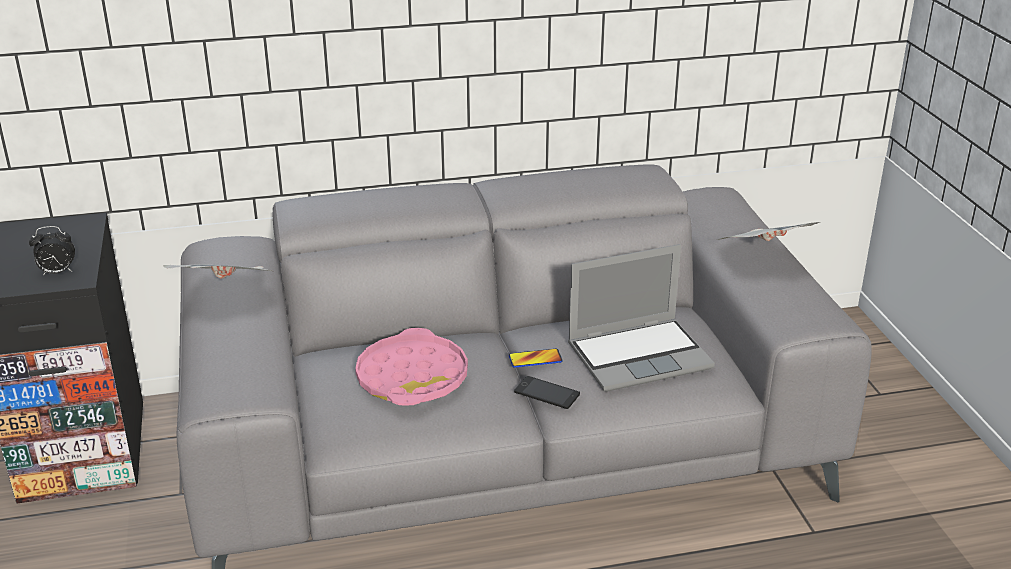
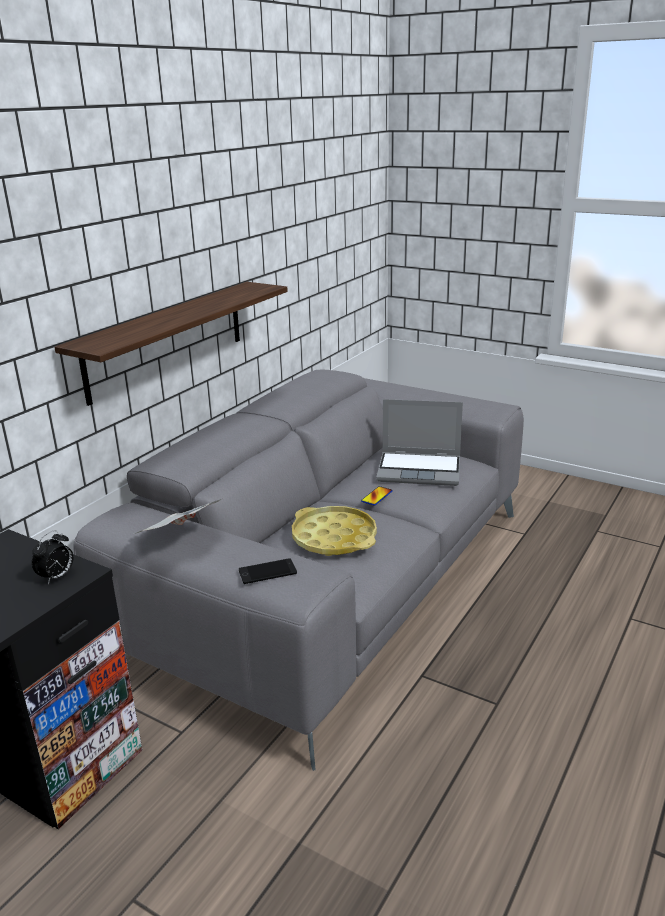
camera: 45 degrees left, 5 degrees down
(368, 66) = (167, 340): none -> shelf
(412, 378) = (334, 537): pink tray -> yellow tray
(547, 393) = (412, 508): phone -> phone (267, 572)
(640, 355) = (420, 470): laptop -> laptop turned 75 degrees clockwise
(762, 255) = (424, 393): newspaper -> none

